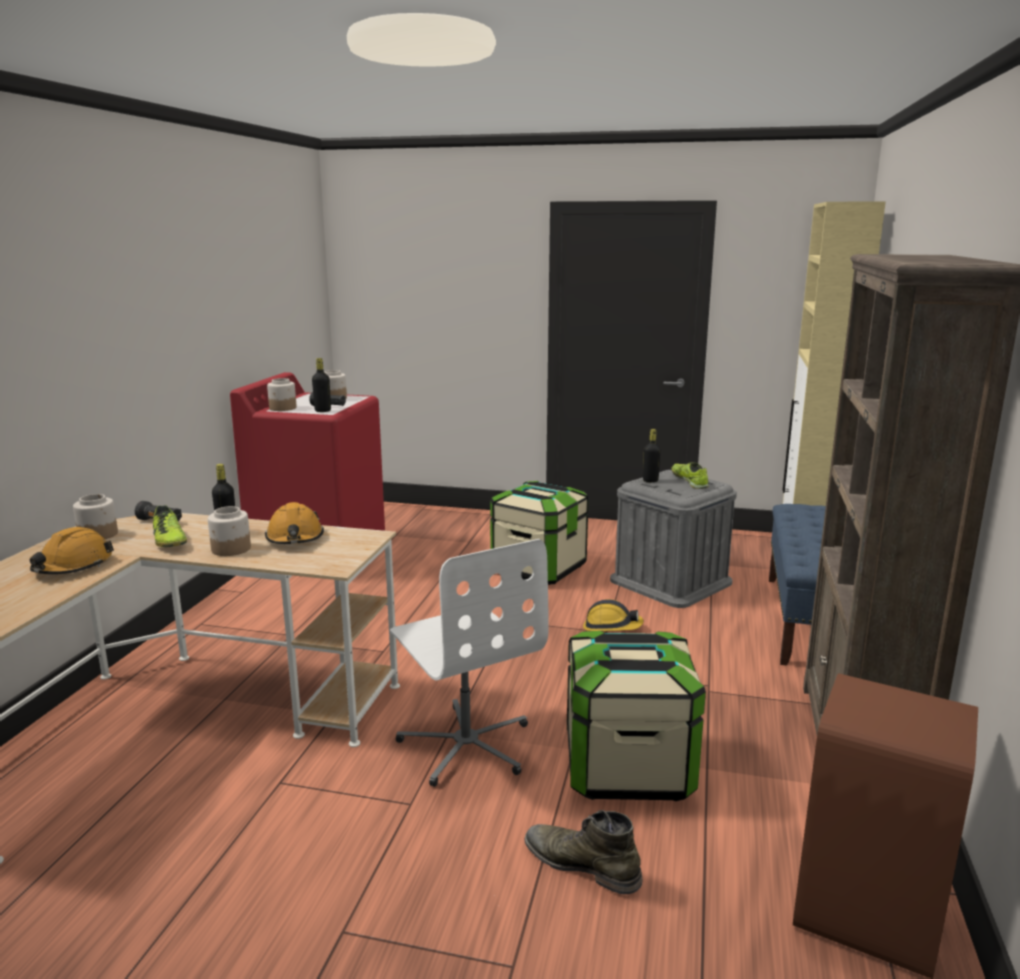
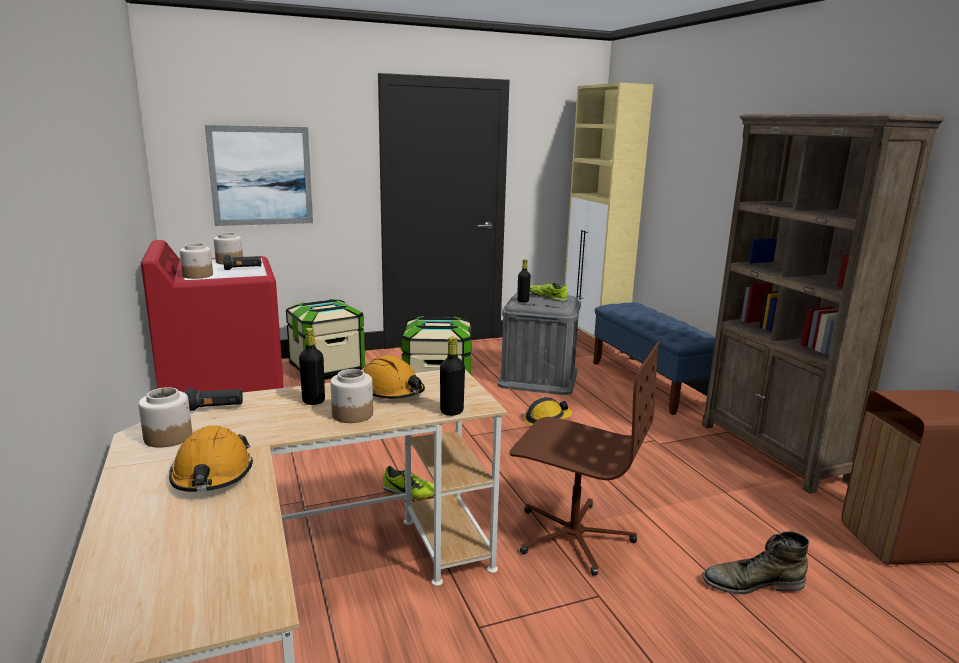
camera: 35 degrees left, 0 degrees up
(169, 541) = (270, 423): shoe -> shoe (411, 493)
(322, 411) = (248, 273): black bottle -> black bottle (451, 411)
(425, 313) = (261, 176): none -> picture
(466, 745) = (573, 535): white office chair -> brown office chair
(628, 767) = (687, 509): storage box -> storage box (327, 369)

